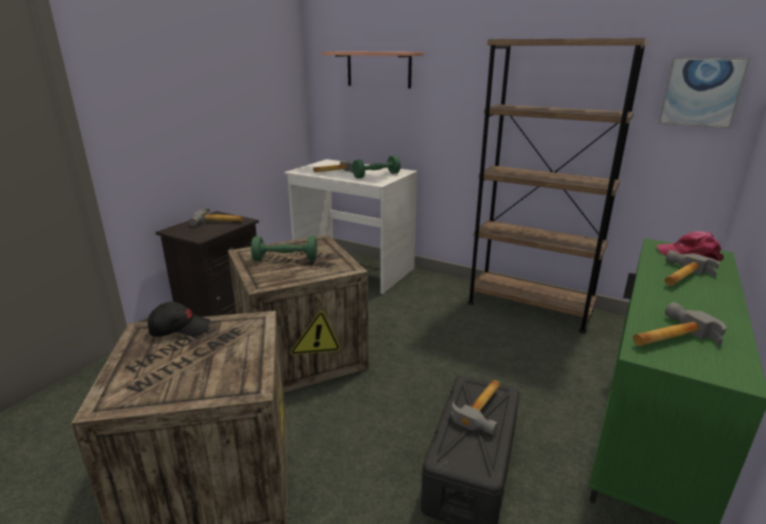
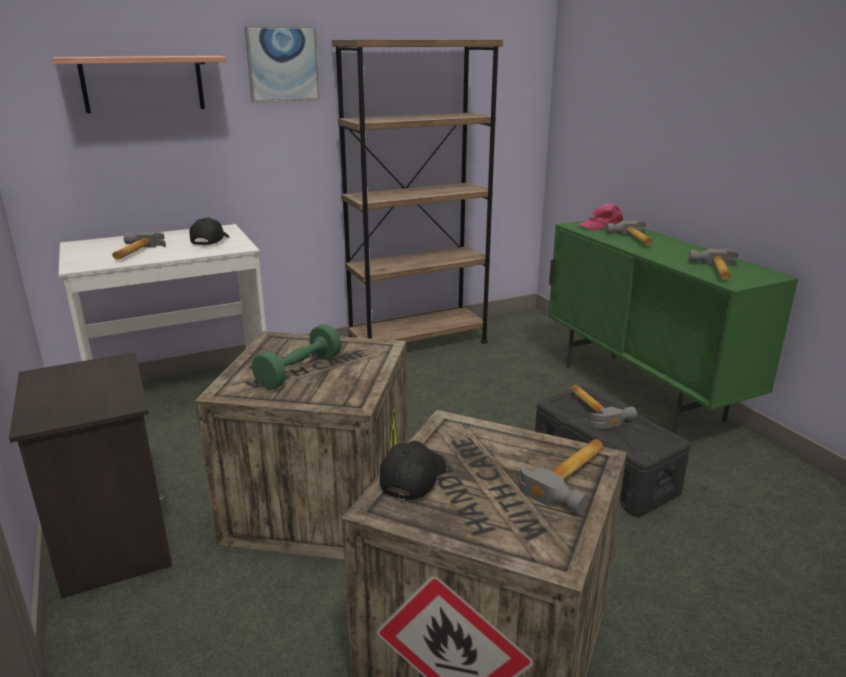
camera: 55 degrees left, 0 degrees up
(218, 222) = (84, 380): hammer -> hammer (573, 478)
(376, 175) = (210, 241): green dumbbell -> black cap
(701, 92) = (511, 89): picture -> picture (282, 64)

